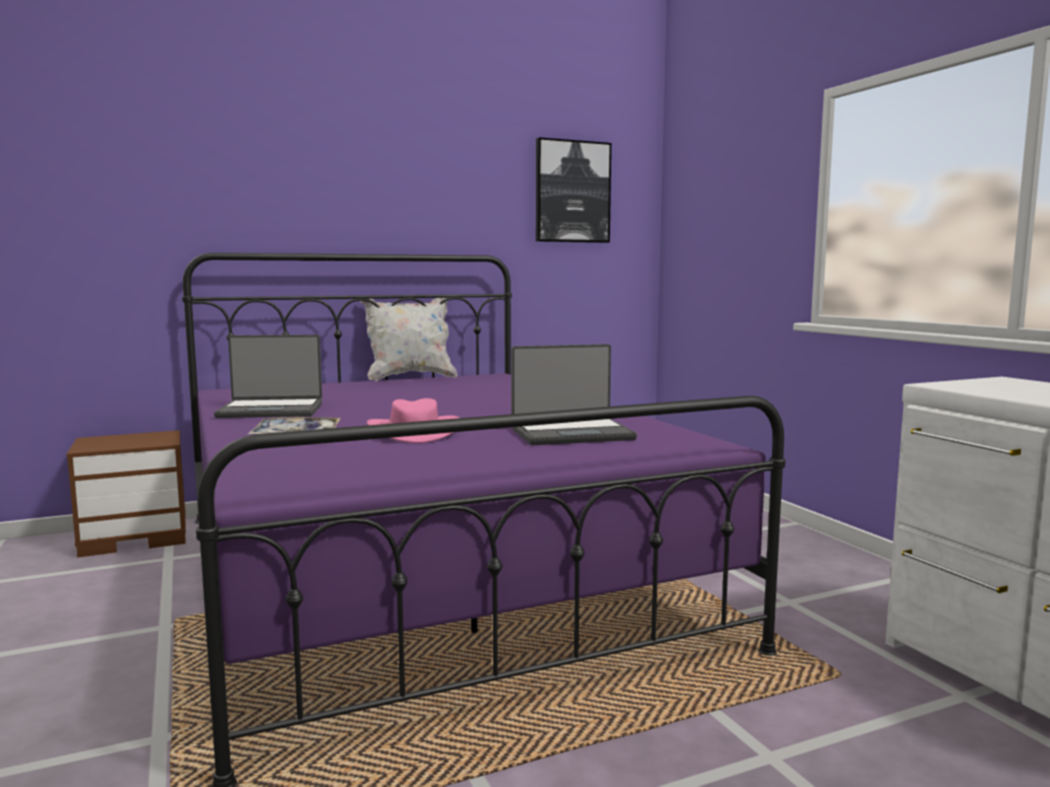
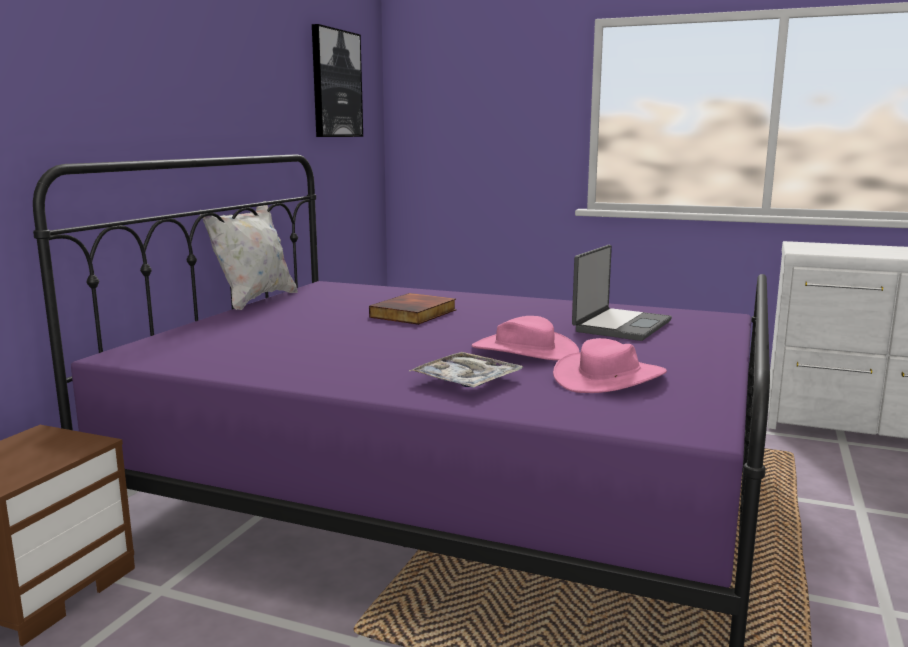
camera: 45 degrees left, 5 degrees up
(271, 410) = (304, 363): laptop -> none
(379, 458) = (610, 378): none -> pink hat
(462, 399) = (414, 314): none -> book

